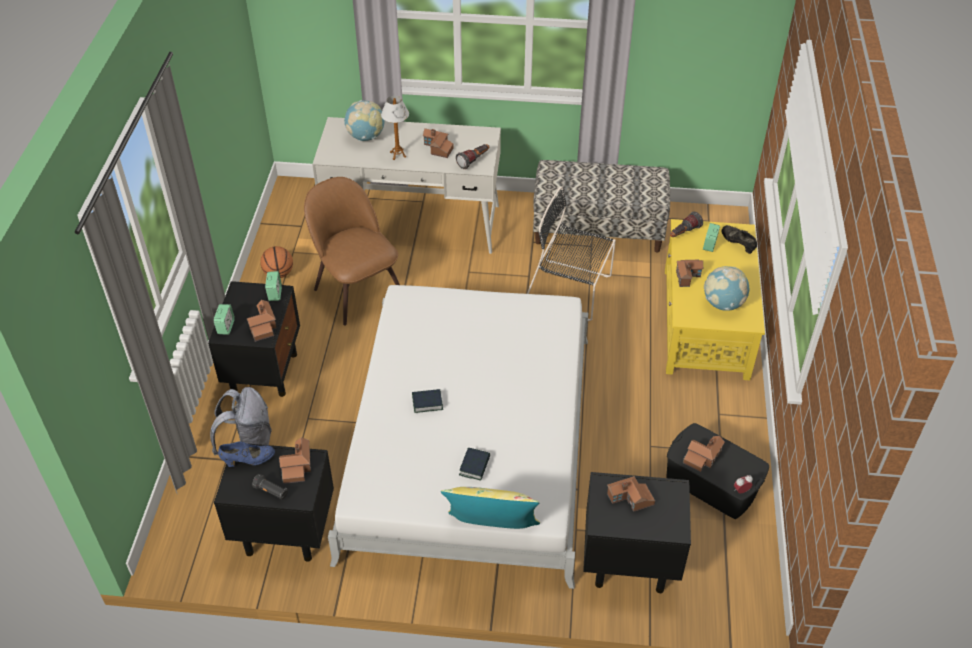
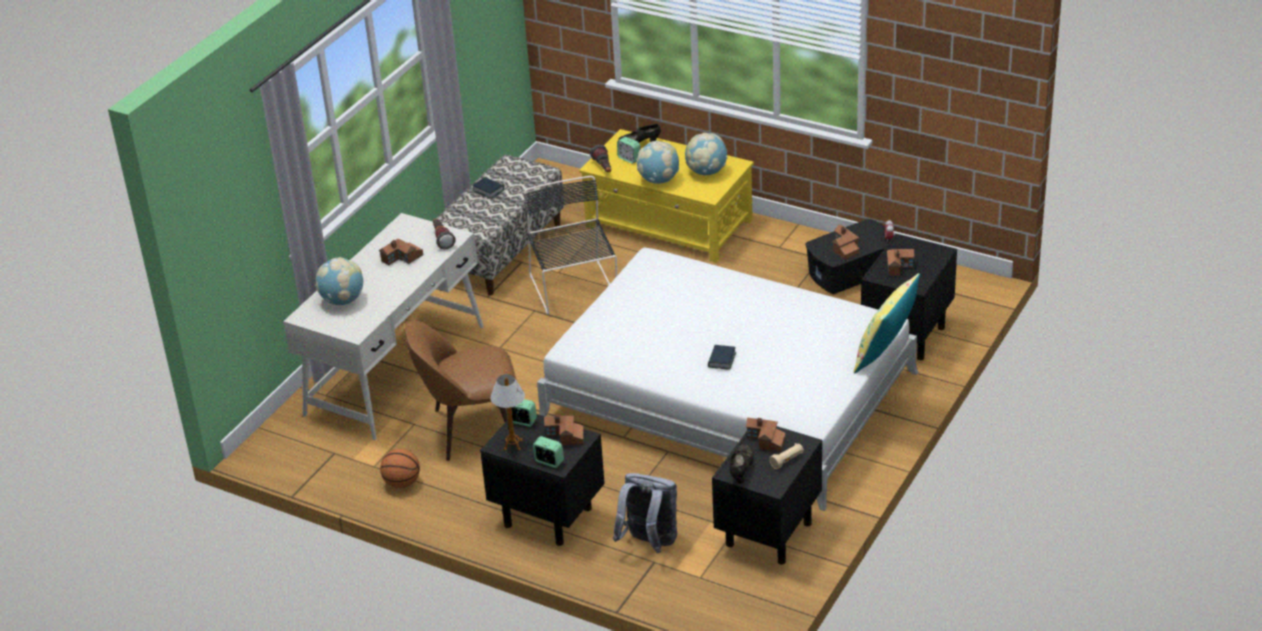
camera: 65 degrees left, 10 degrees down
(248, 460) = (741, 470): blue shoe -> black shoe
(271, 492) = (787, 460): black flashlight -> beige flashlight
(398, 154) = (391, 285): table lamp -> table lamp (512, 445)
(474, 466) = (812, 347): book -> book (488, 190)
(571, 291) = (574, 289): black chair -> black chair turned 120 degrees clockwise
(688, 275) = (659, 180): toy house -> globe

